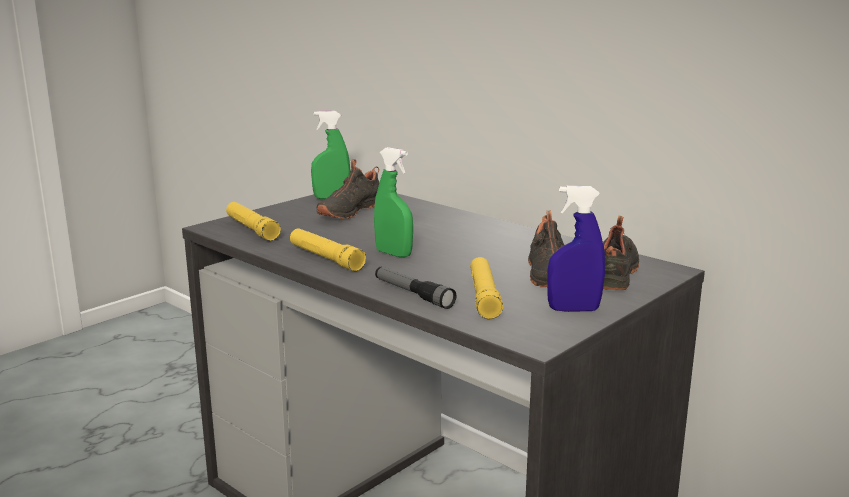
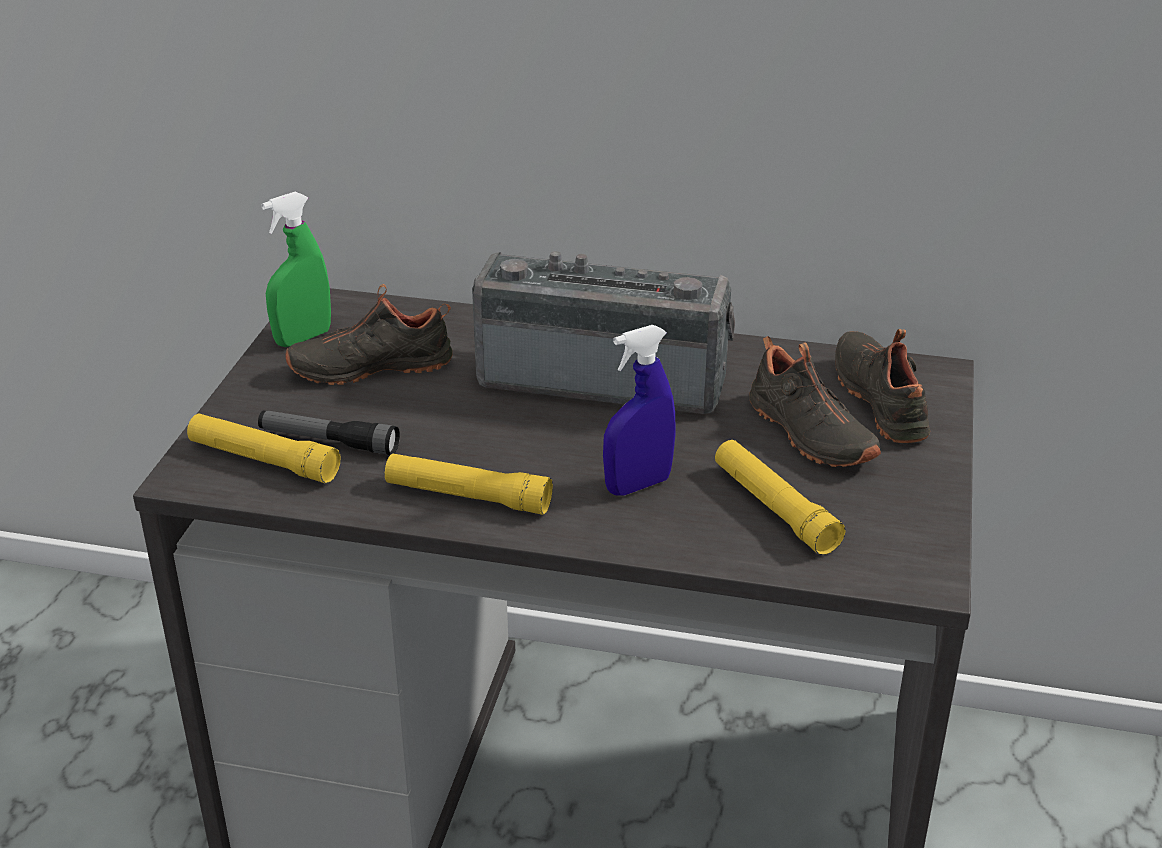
camera: 30 degrees left, 15 degrees up
(348, 211) = (370, 366): black shoe -> black shoe turned 75 degrees clockwise
(393, 254) = (556, 453): green spray bottle -> none
(413, 294) = (680, 537): flashlight -> flashlight (328, 442)
(461, 235) = (604, 377): none -> radio
(573, 309) = (905, 496): blue spray bottle -> blue spray bottle (638, 485)

